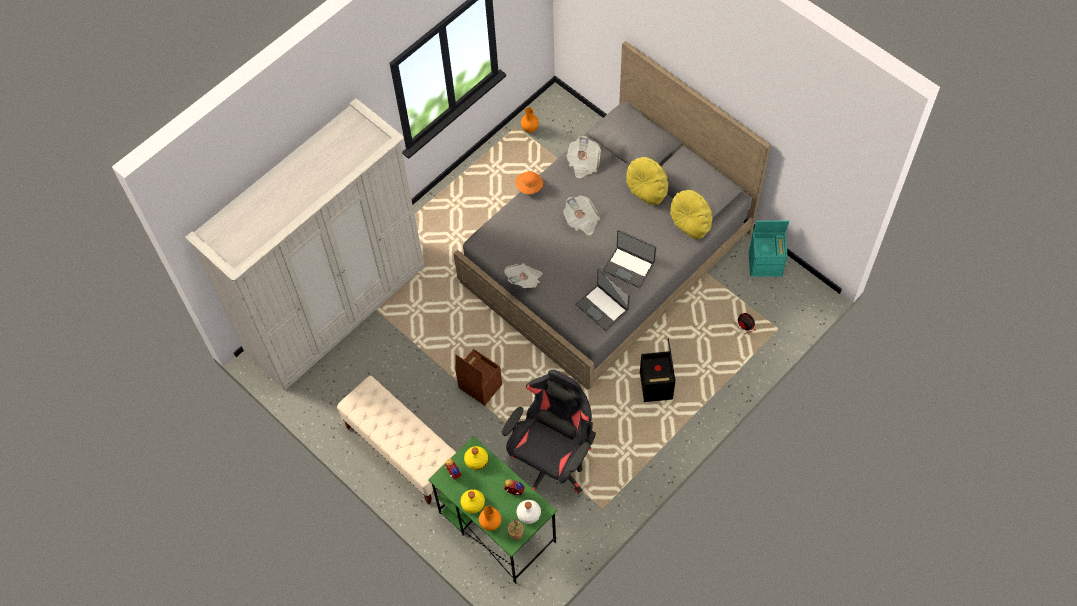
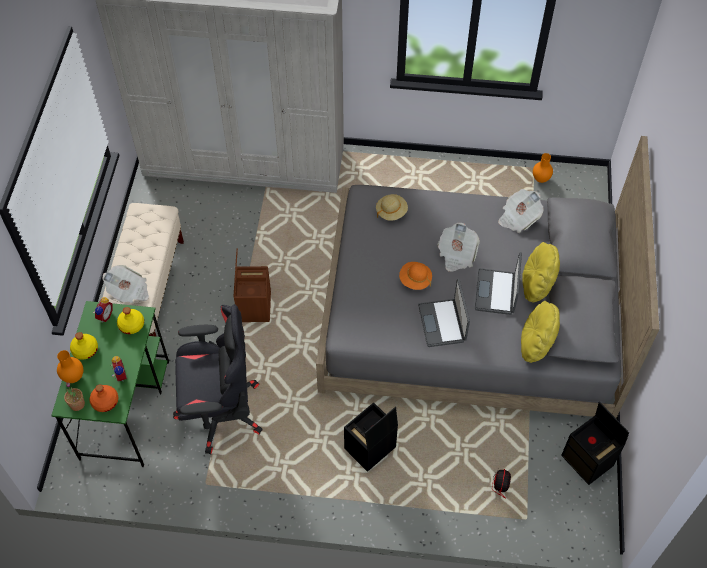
camera: 50 degrees right, 5 degrees down
(511, 235) = (391, 212): none -> beige hat
(524, 280) = (354, 250): newspaper -> newspaper (129, 291)
(528, 513) = (105, 401): white bottle -> orange bottle
(529, 186) = (454, 194): orange hat -> orange hat (415, 280)
(602, 307) = (380, 329): laptop -> laptop (496, 292)
(766, 264) = (588, 461): turquoise storage box -> black storage box

